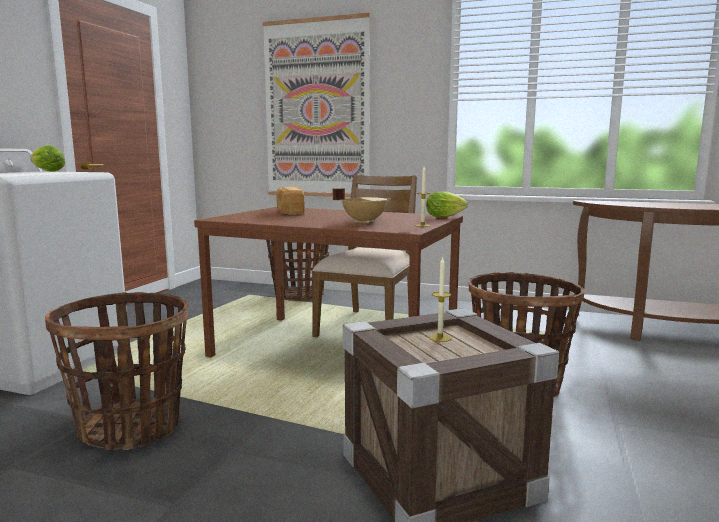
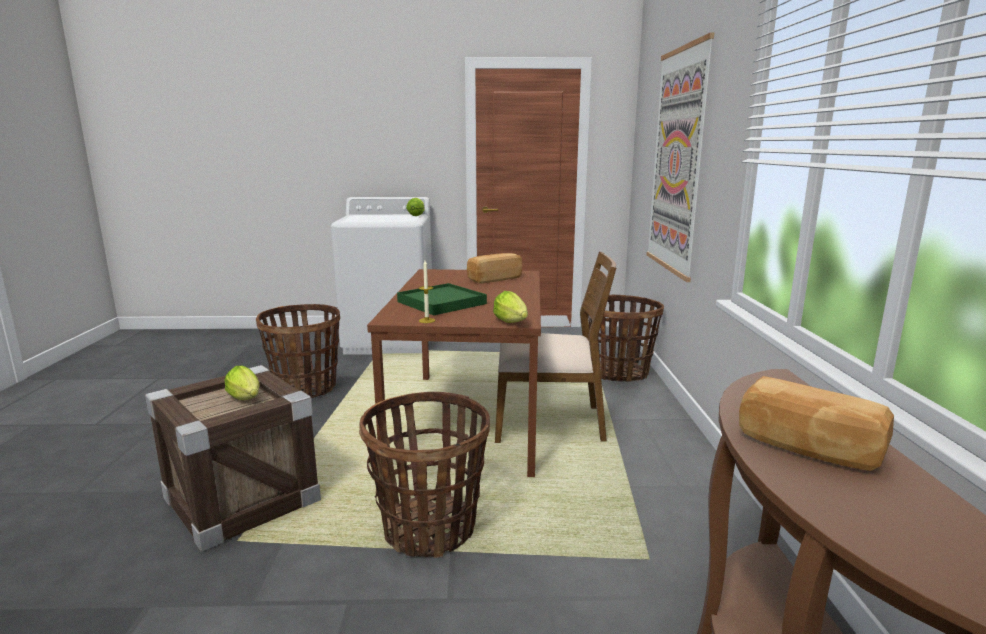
camera: 70 degrees right, 5 degrees up
(363, 222) = (441, 303): beige cooking pot -> green tray
(440, 338) = (246, 399): candle -> lettuce
(675, 205) = (807, 448): none -> bread

